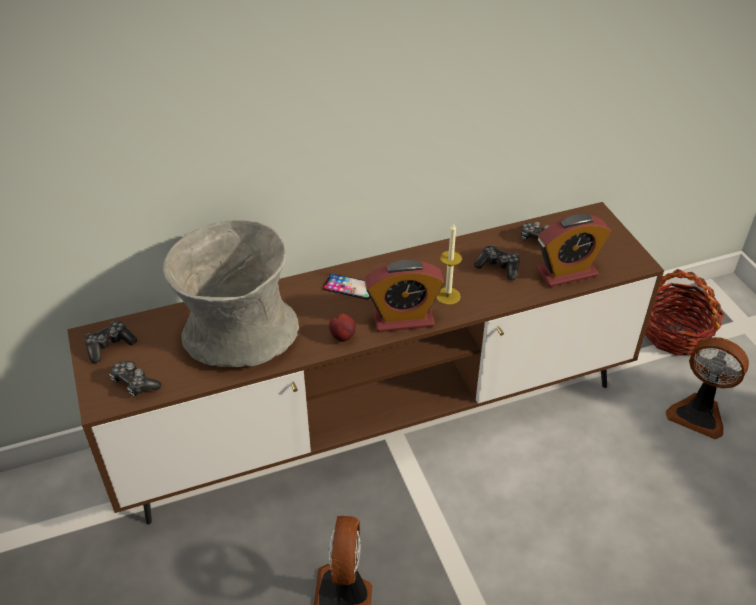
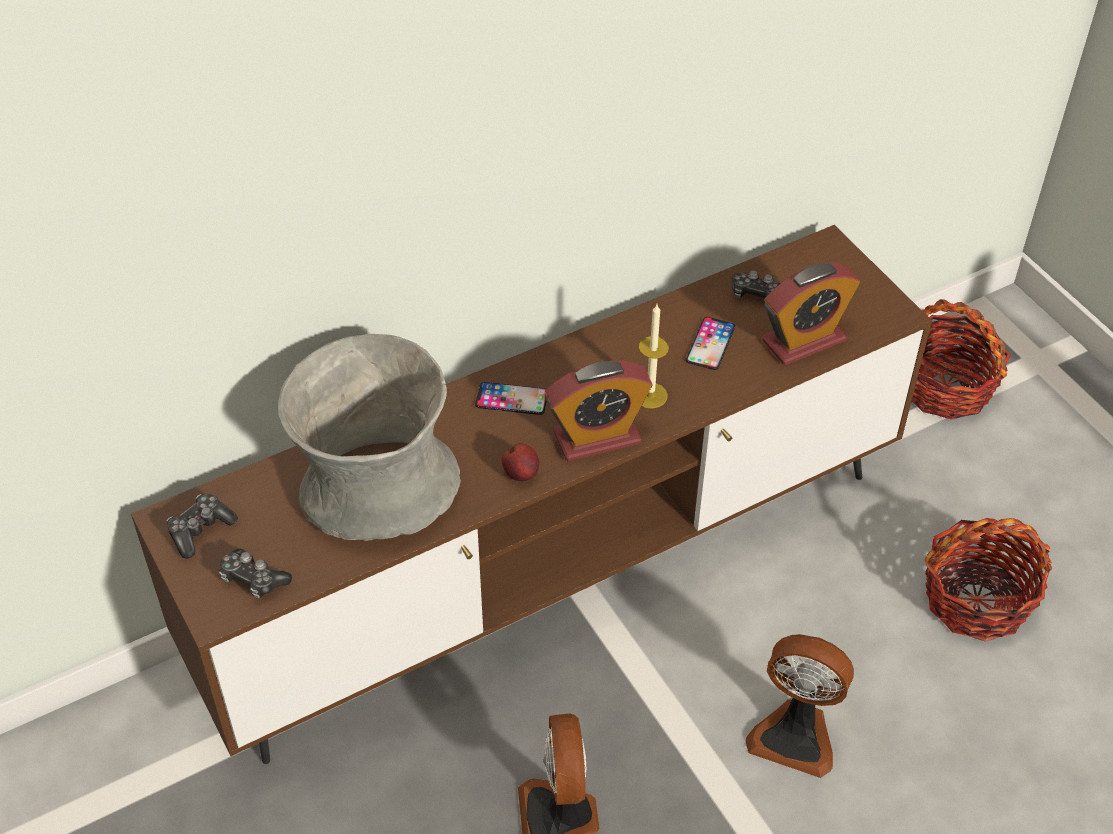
camera: 10 degrees left, 5 degrees up
(498, 267) = (710, 344): game controller -> phone
(680, 482) = (977, 599): none -> basket
(698, 413) = (989, 500): fan -> fan (795, 735)

